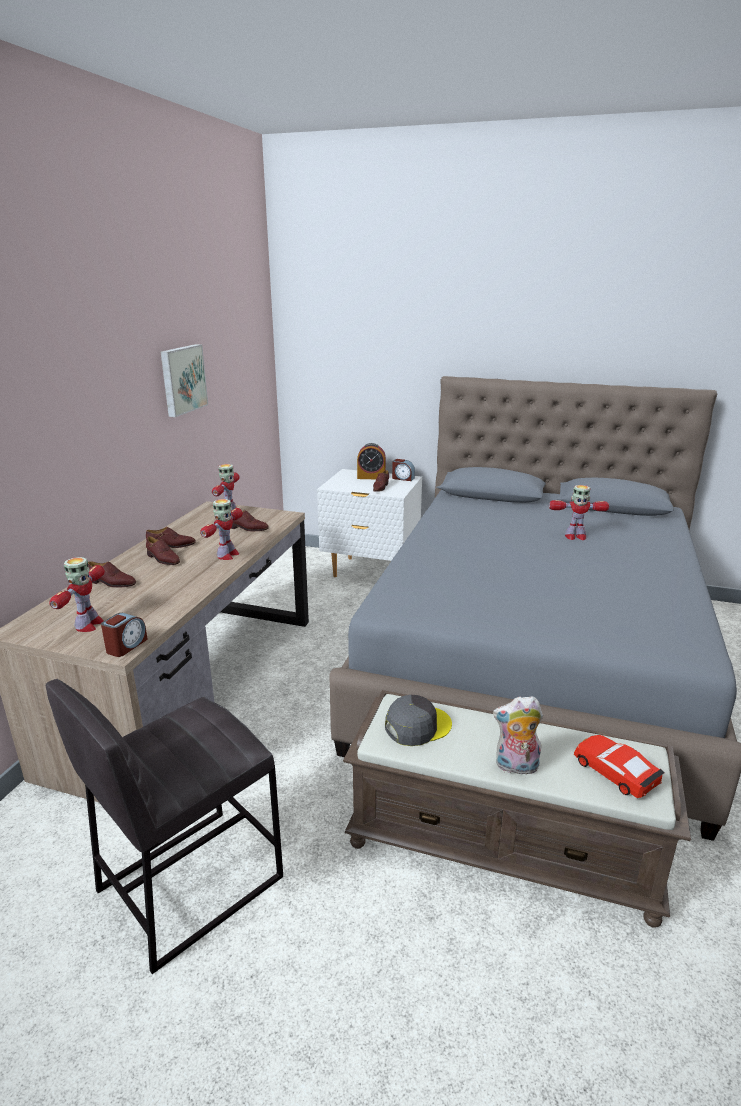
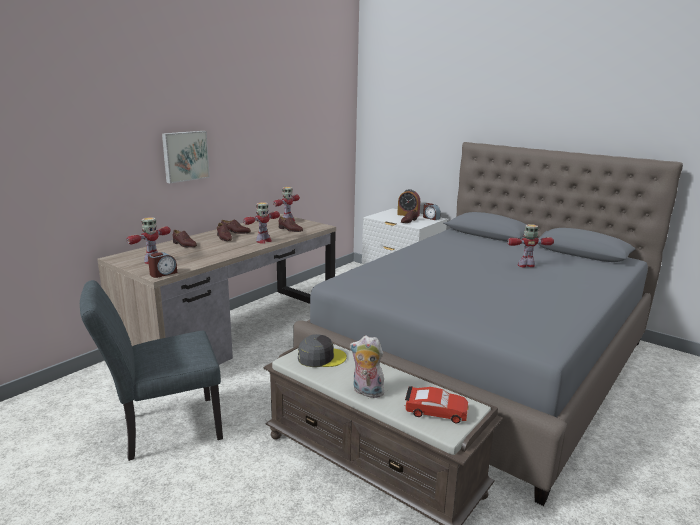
camera: 20 degrees right, 5 degrees down
(182, 379) = (269, 128): picture -> picture (185, 156)
(188, 883) = (163, 429): grey stool -> grey chair
(575, 536) = (526, 265): toy robot -> toy robot turned 150 degrees clockwise
(615, 772) = (436, 411): red toy car -> red toy car turned 120 degrees clockwise

